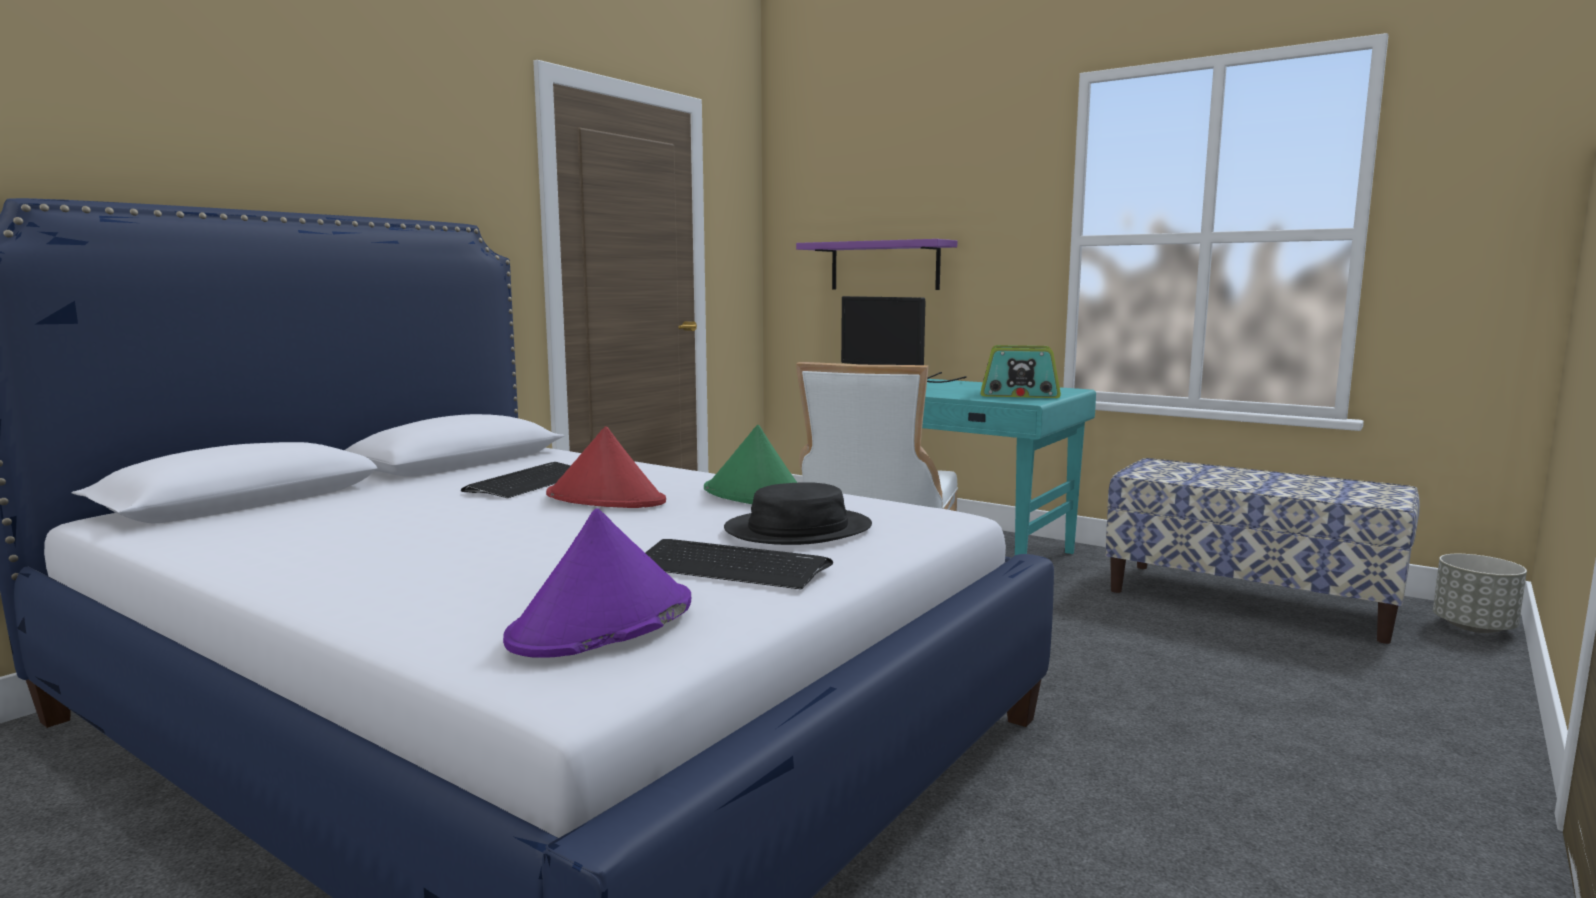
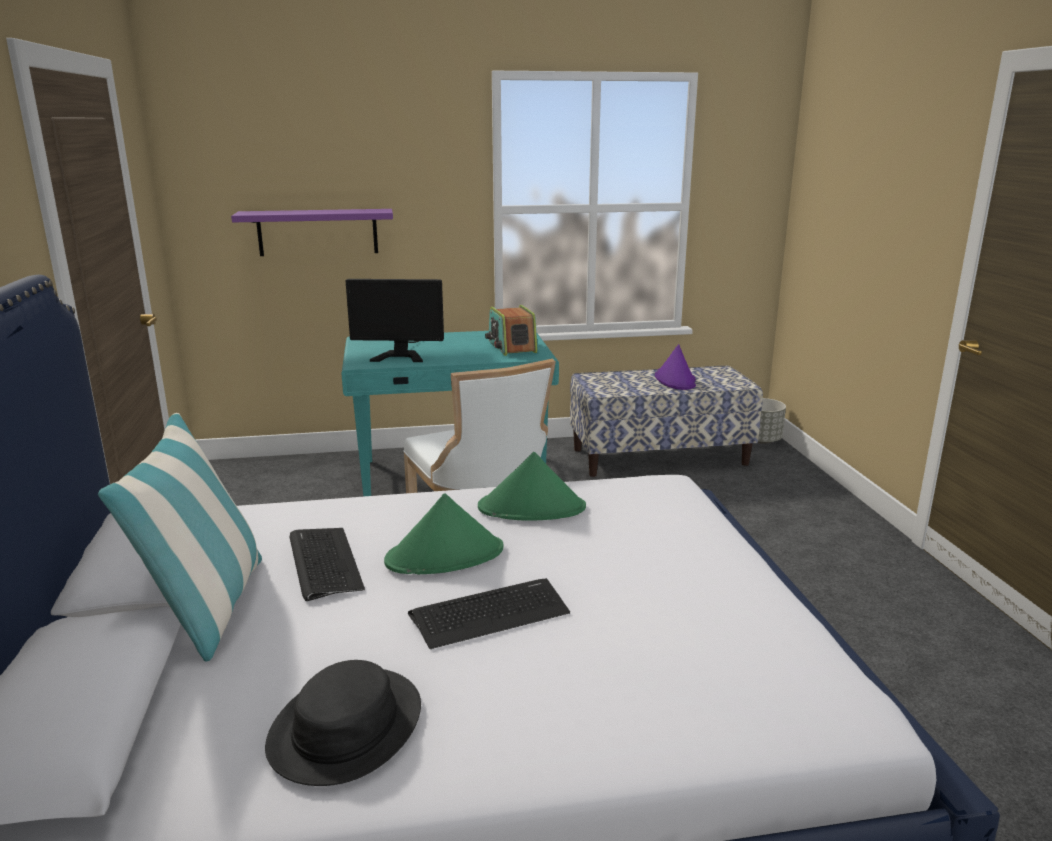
camera: 45 degrees left, 10 degrees up
(415, 482) = (208, 609): none -> pillow
(602, 622) = (774, 668): purple hat -> purple hat (675, 380)
(606, 499) = (445, 556): red hat -> green hat
(730, 567) = (697, 585): keyboard -> keyboard (490, 614)
(798, 529) = (640, 532): black hat -> black hat (345, 726)
(1019, 394) = (511, 347): radio -> radio turned 105 degrees clockwise

